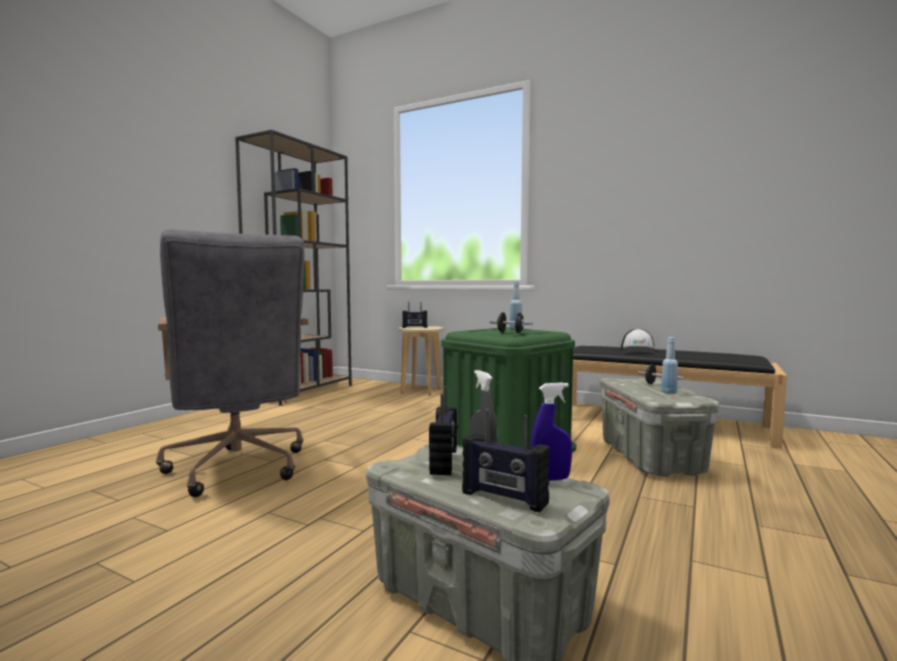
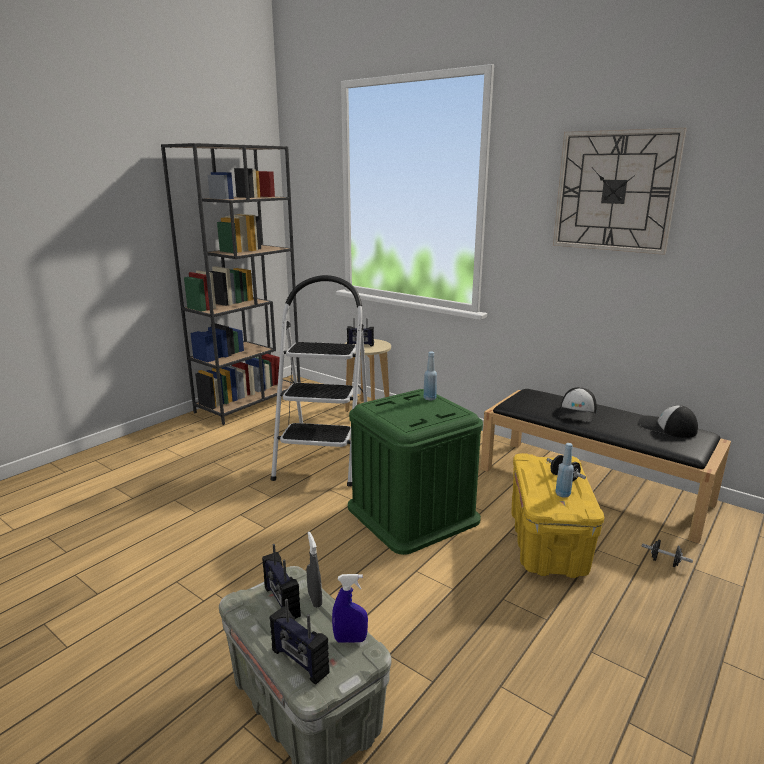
camera: 10 degrees right, 15 degrees up
(238, 471) = (164, 524): grey office chair -> none
(396, 418) = (326, 456): none -> step ladder
(445, 461) = (281, 602): radio -> radio turned 135 degrees clockwise
(510, 332) = (413, 415): black dumbbell -> black dumbbell (664, 562)
(643, 165) = (614, 191): none -> wall clock
(651, 458) = (548, 544): grey storage box -> yellow storage box
(721, 354) = (667, 427): none -> cap

